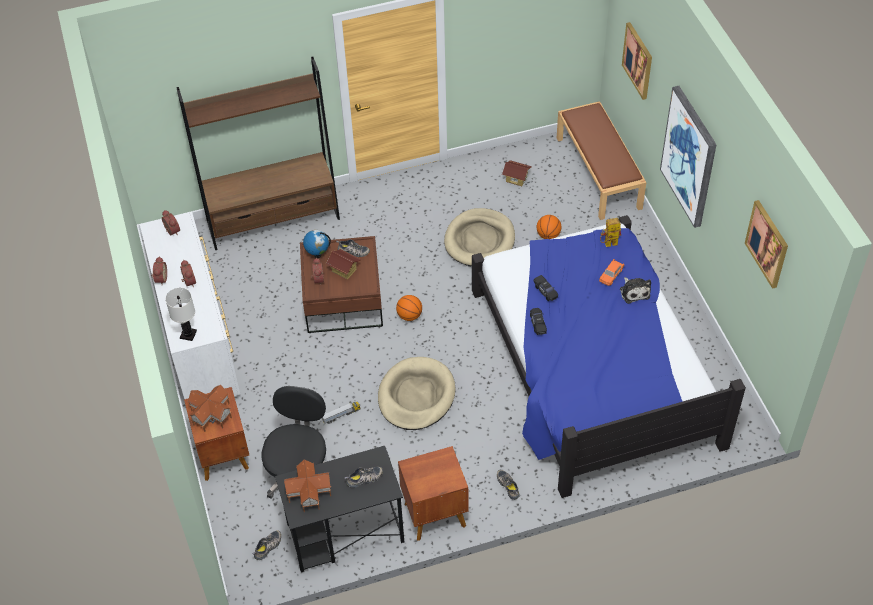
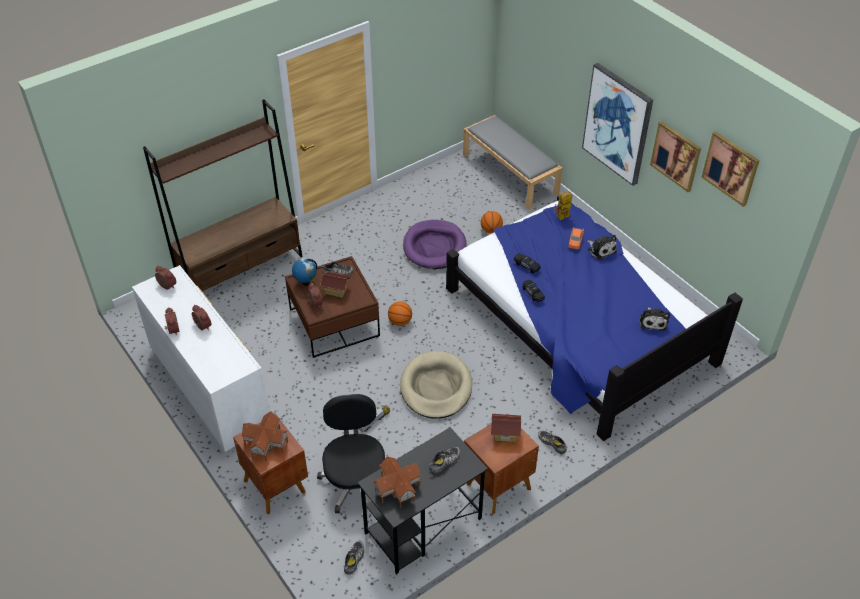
camera: 20 degrees left, 5 degrees down
(188, 335) = (221, 373): white table lamp -> none
(480, 240) = (434, 247): beige dog bed -> purple dog bed
(516, 179) = (444, 192): toy house -> toy house (505, 434)
(599, 173) = (510, 174): brown bench -> grey bench
(638, 60) = (541, 59): picture -> picture (676, 156)
(650, 386) = (652, 321): none -> plush toy

